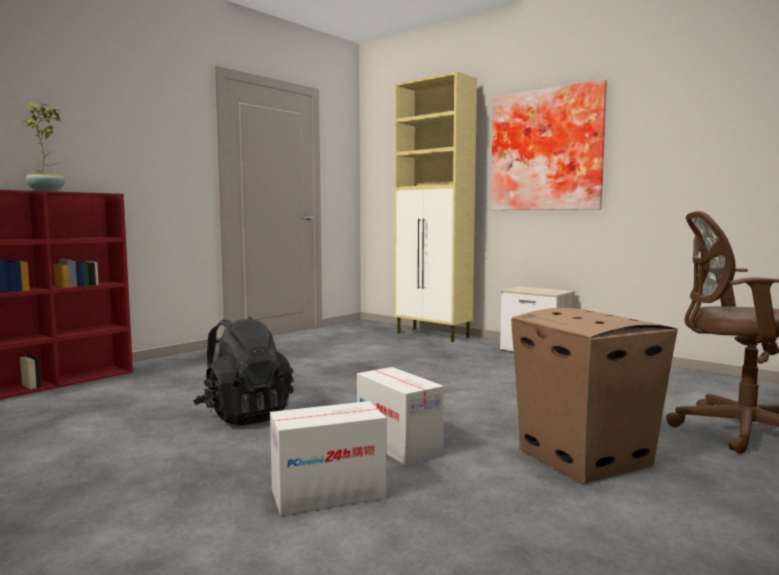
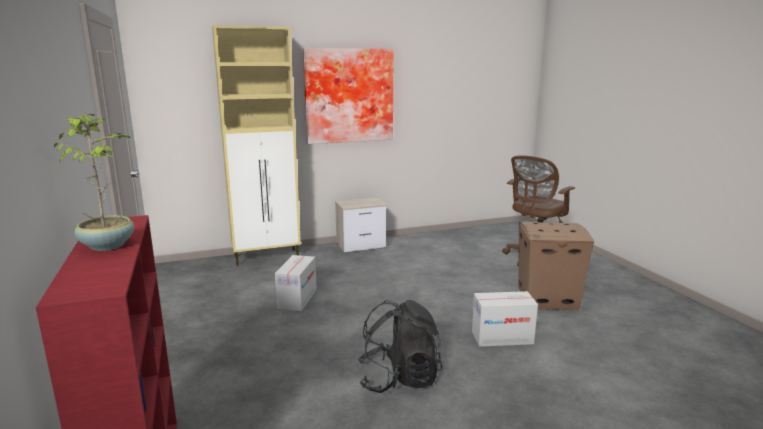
camera: 60 degrees left, 10 degrees up
(328, 494) = (563, 377): cardboard box -> cardboard box (297, 299)

